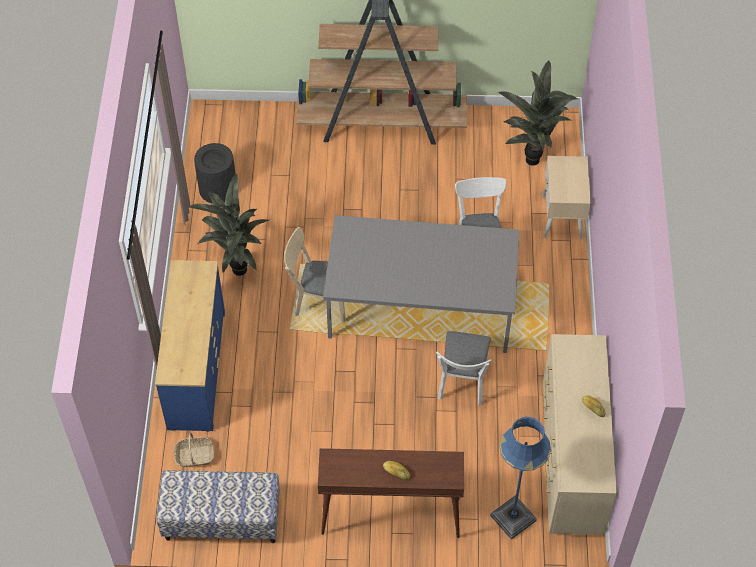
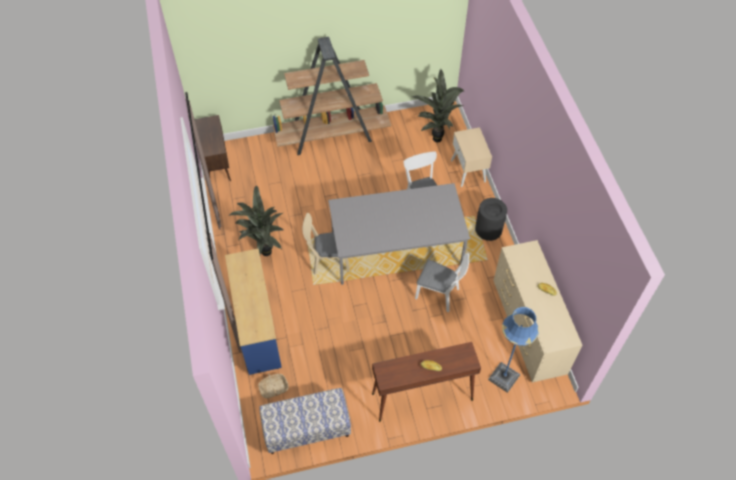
camera: 15 degrees left, 0 degrees up
(207, 131) = (217, 164): none -> brown cabinet
(218, 188) = (235, 200): black trash can -> black trash can (488, 229)
(462, 384) = (440, 295): white chair -> white chair turned 60 degrees counterclockwise

